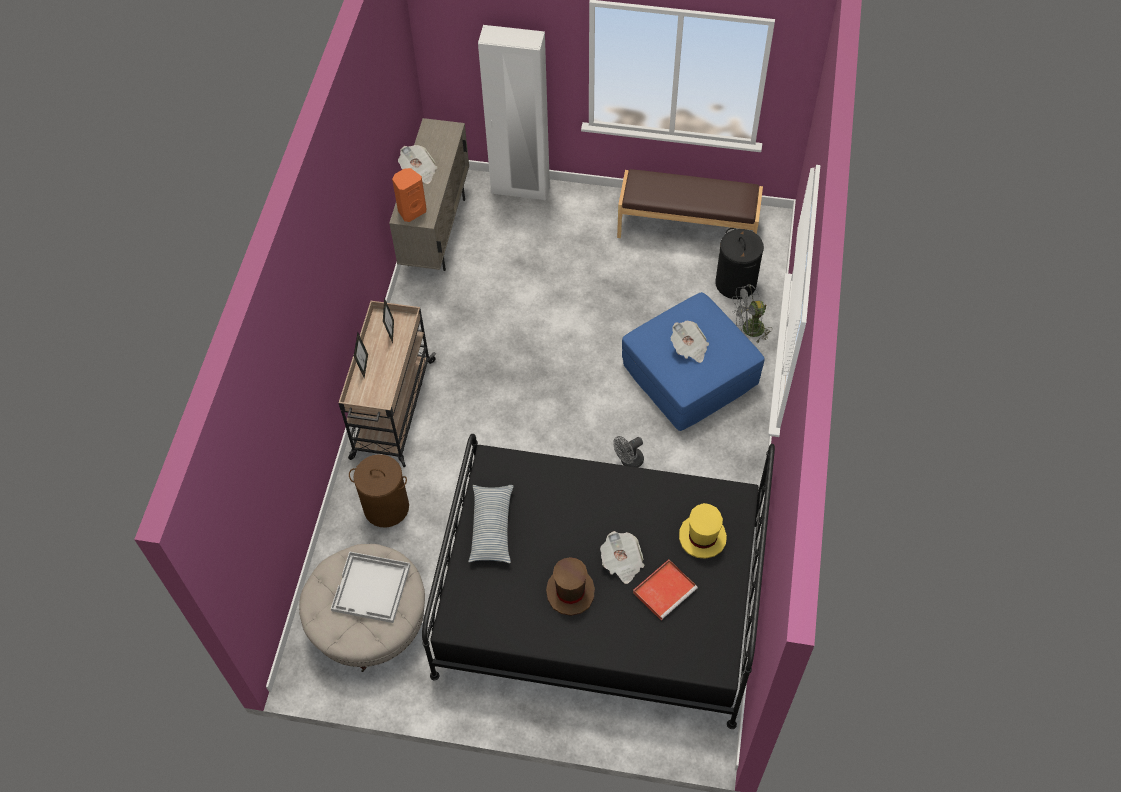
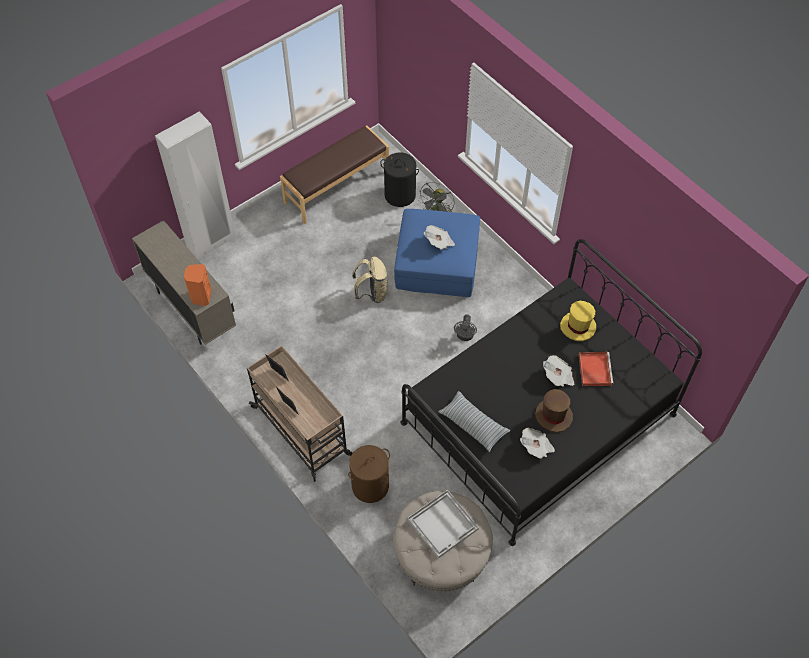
camera: 50 degrees left, 0 degrees up
(419, 171) = (173, 270): newspaper -> newspaper (536, 447)
(597, 348) = (372, 293): none -> beige backpack

